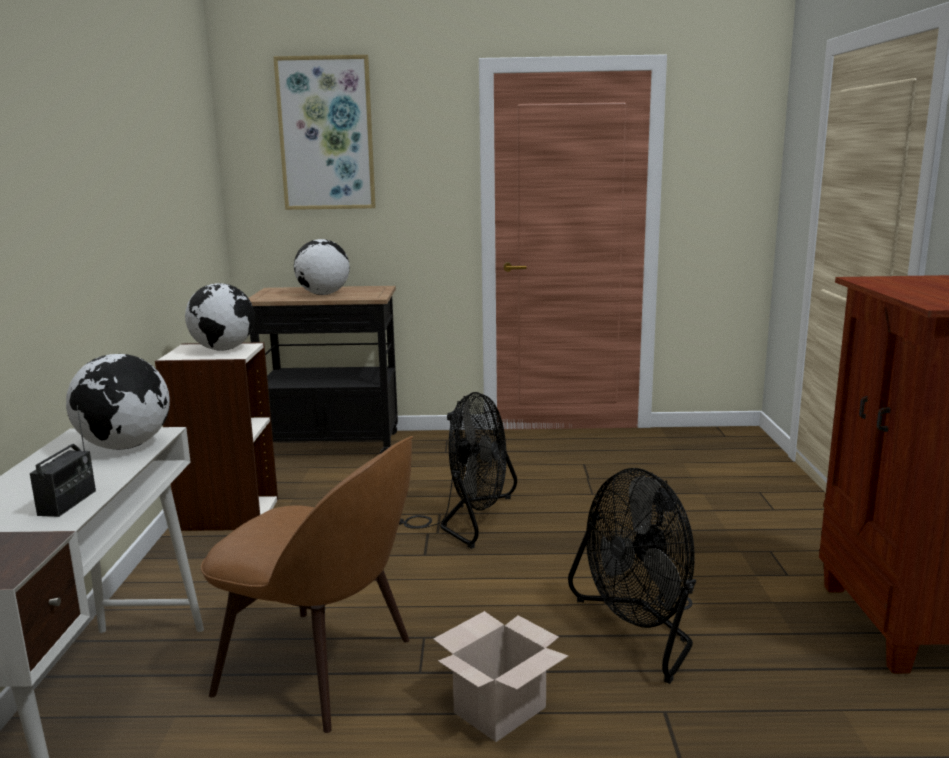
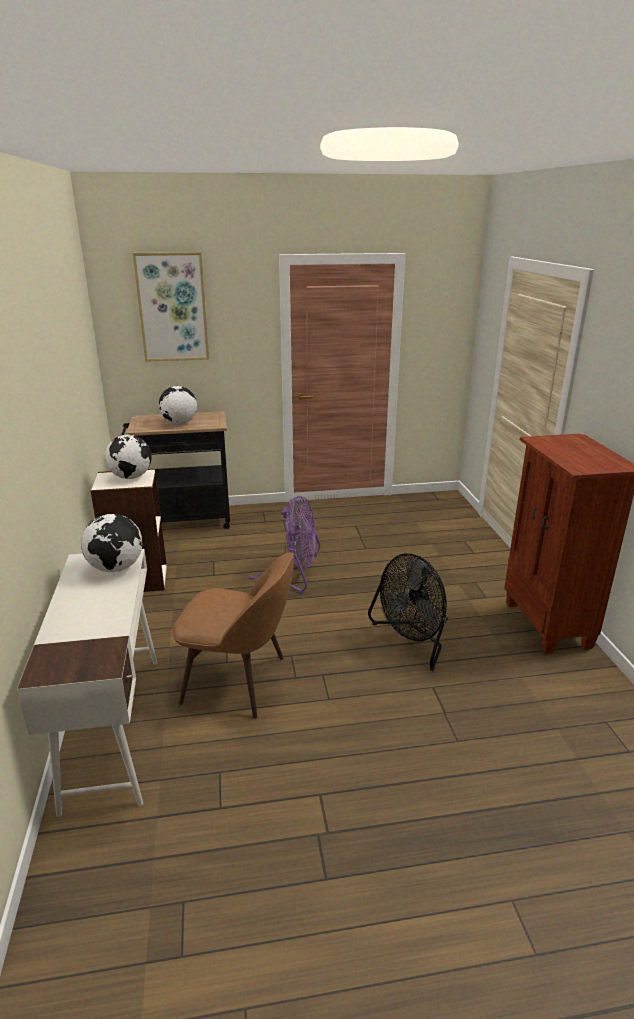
camera: 10 degrees left, 10 degrees up
(67, 503) = (110, 615): radio -> none
(466, 520) = (293, 573): black fan -> purple fan
(500, 708) = (346, 694): cardboard box -> none

